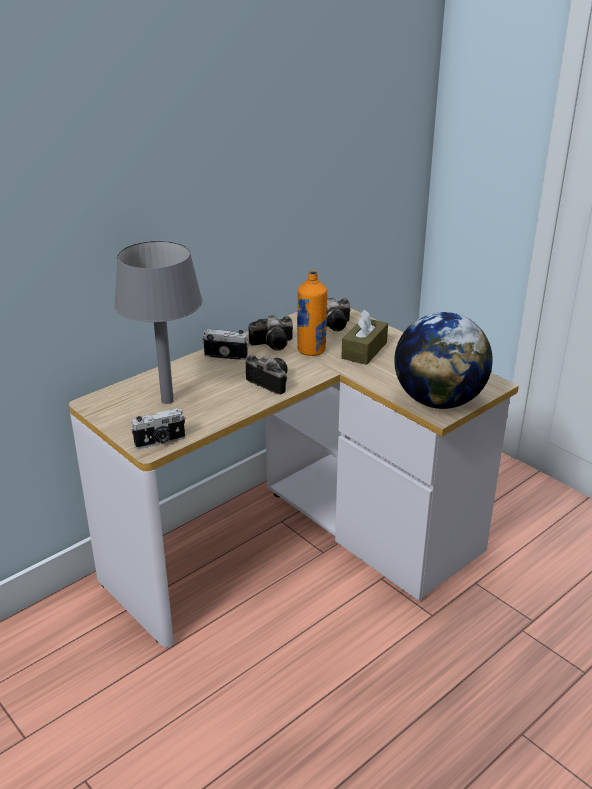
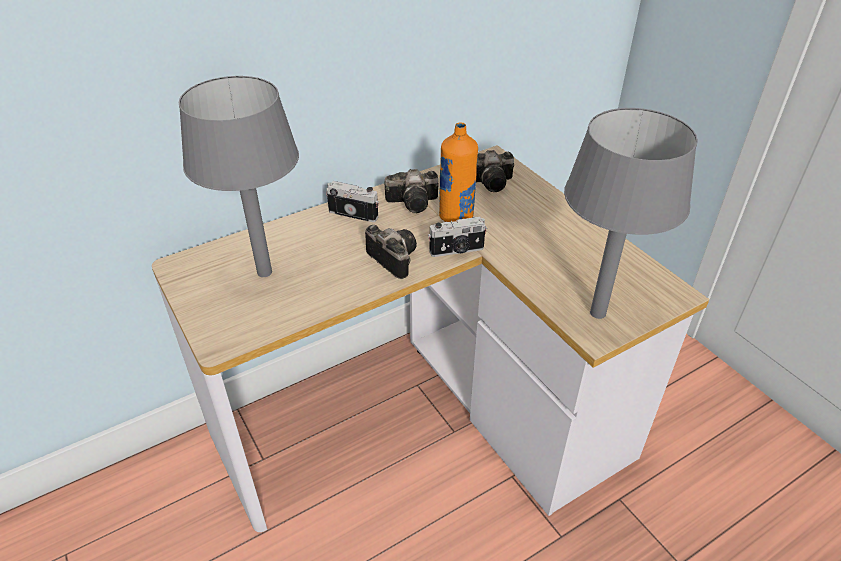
camera: 10 degrees right, 10 degrees up
(160, 442) = (234, 335): camera -> camera (457, 251)
(364, 350) = (520, 223): brown tissue box -> none
(439, 401) = (598, 313): globe -> grey table lamp

